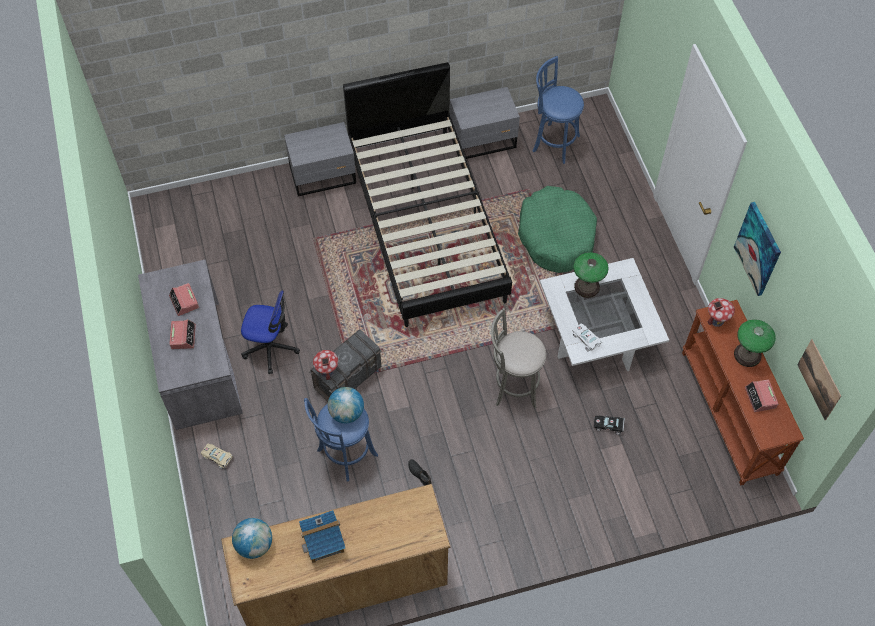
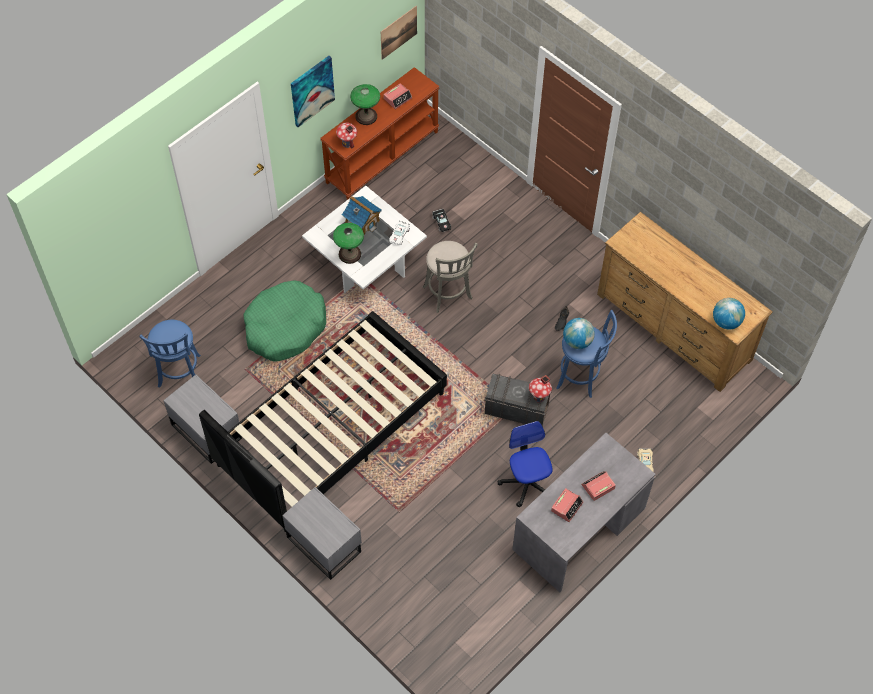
camera: 120 degrees left, 0 degrees up
(323, 542) = (692, 282): toy house -> toy house (362, 221)

